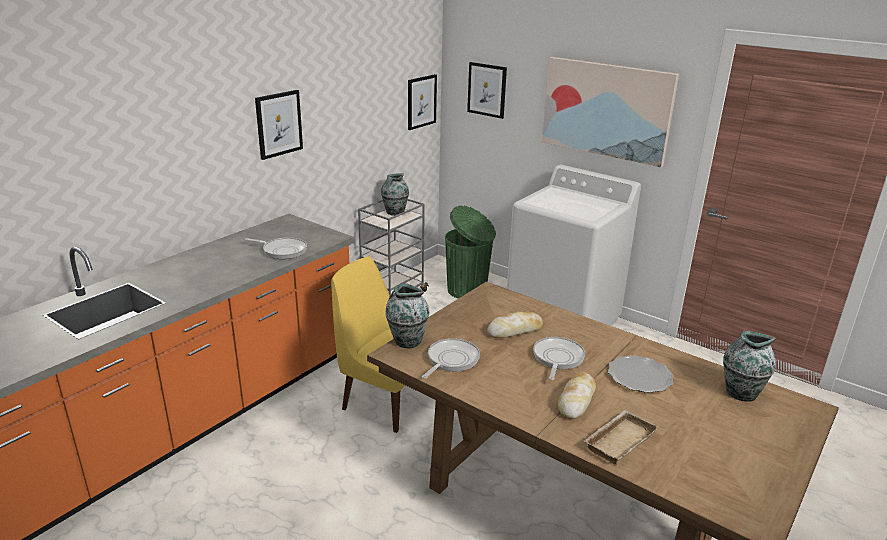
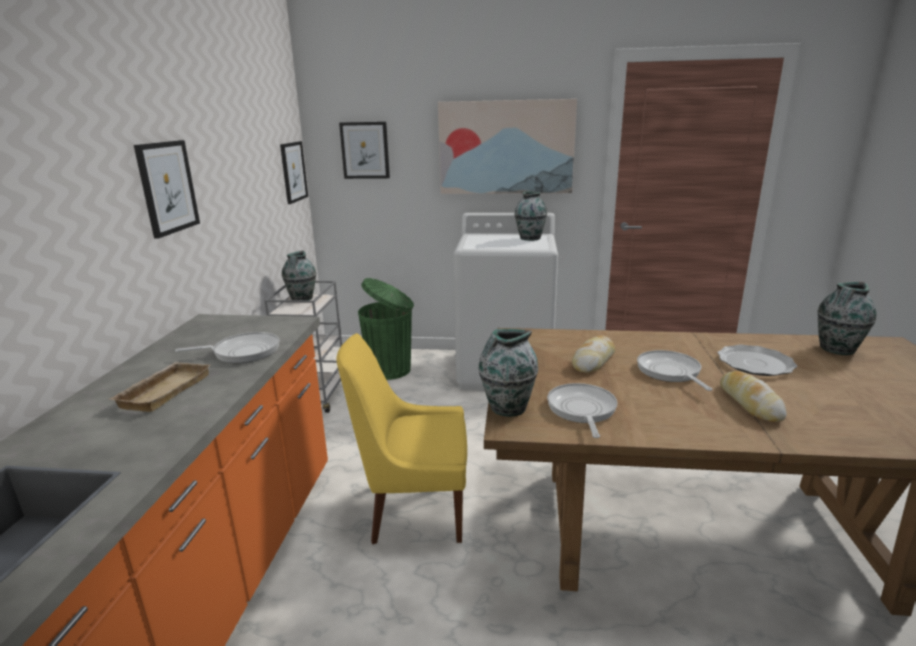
camera: 30 degrees left, 5 degrees down
(597, 205) = (530, 238): none -> vase
(619, 440) = (843, 424): beige tray -> beige tray (163, 390)

